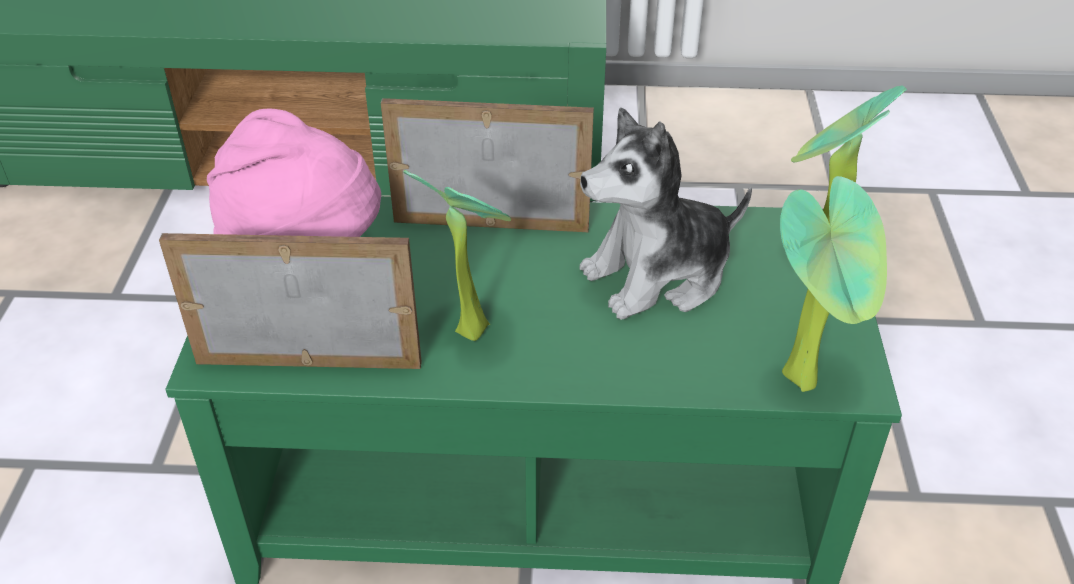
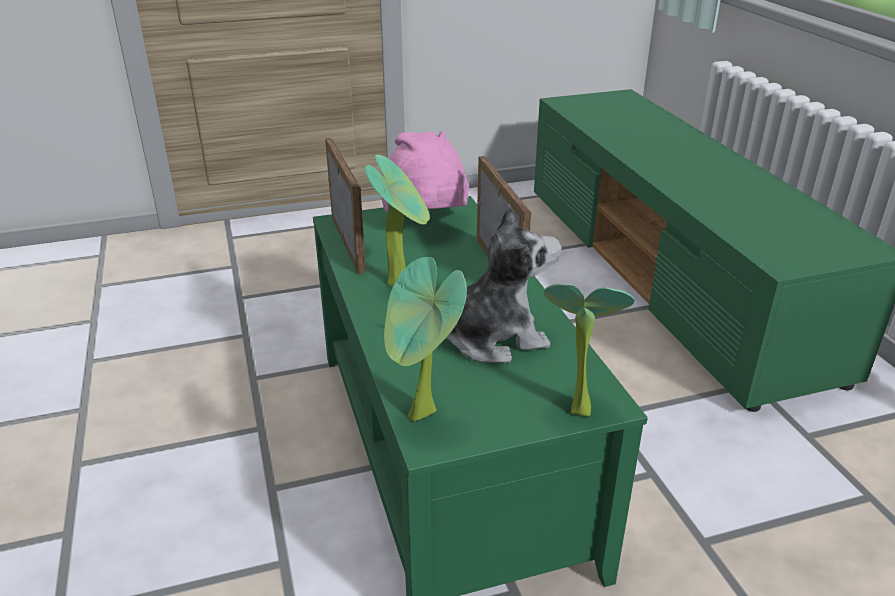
camera: 70 degrees right, 10 degrees down
(658, 276) = (492, 338): plush toy -> plush toy turned 120 degrees clockwise

